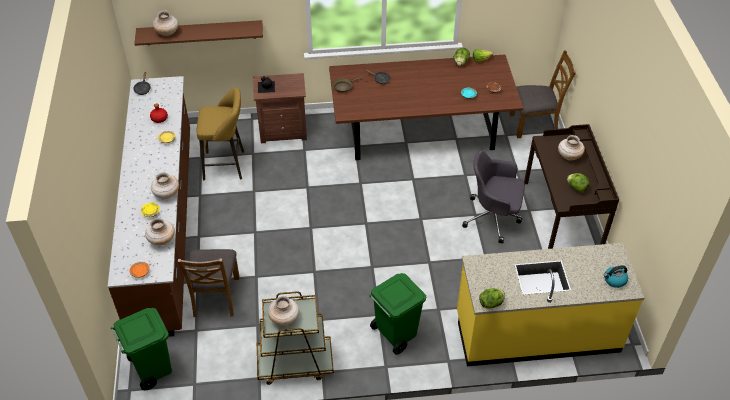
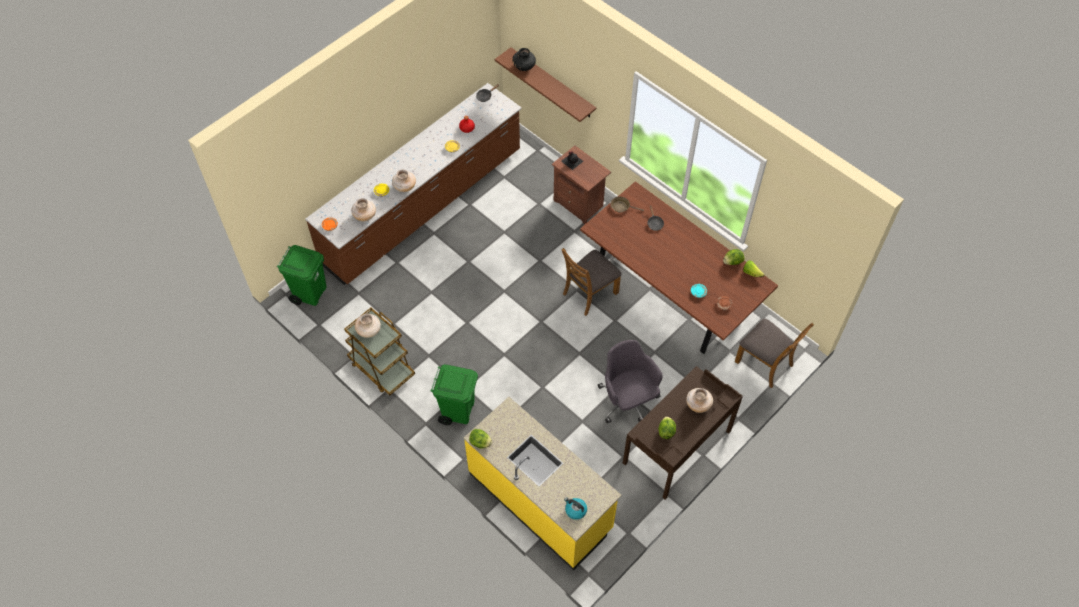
camera: 50 degrees right, 10 degrees up
(167, 32) = (524, 67): beige vase -> black vase
(215, 296) = (394, 282): brown chair -> brown chair (589, 293)
(227, 165) = (512, 198): yellow stool -> none

